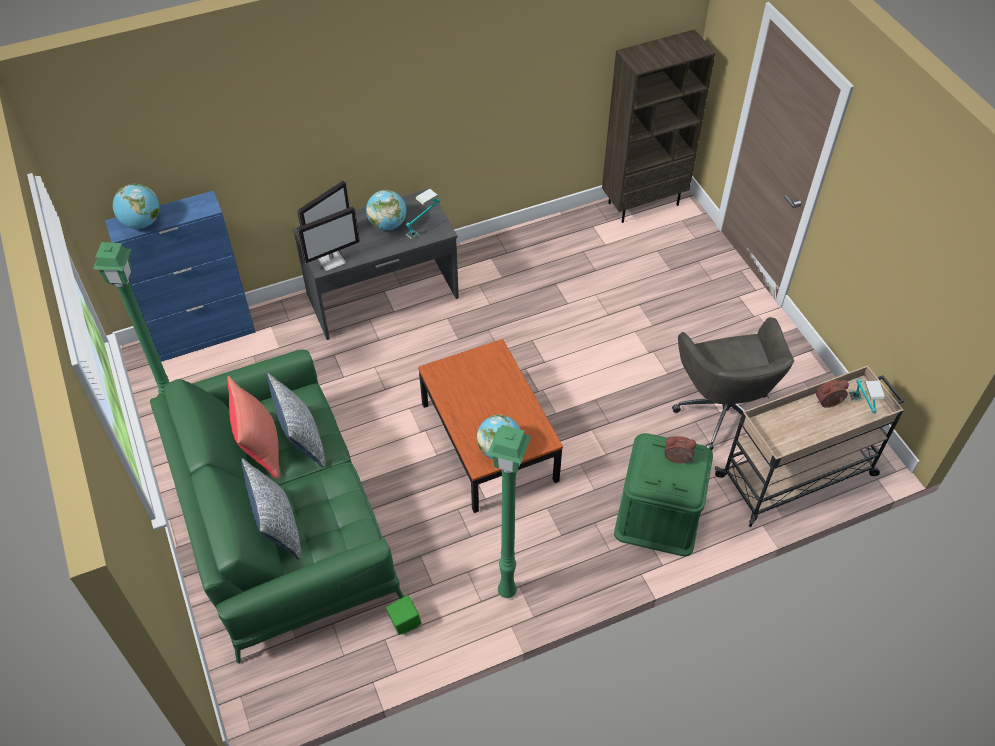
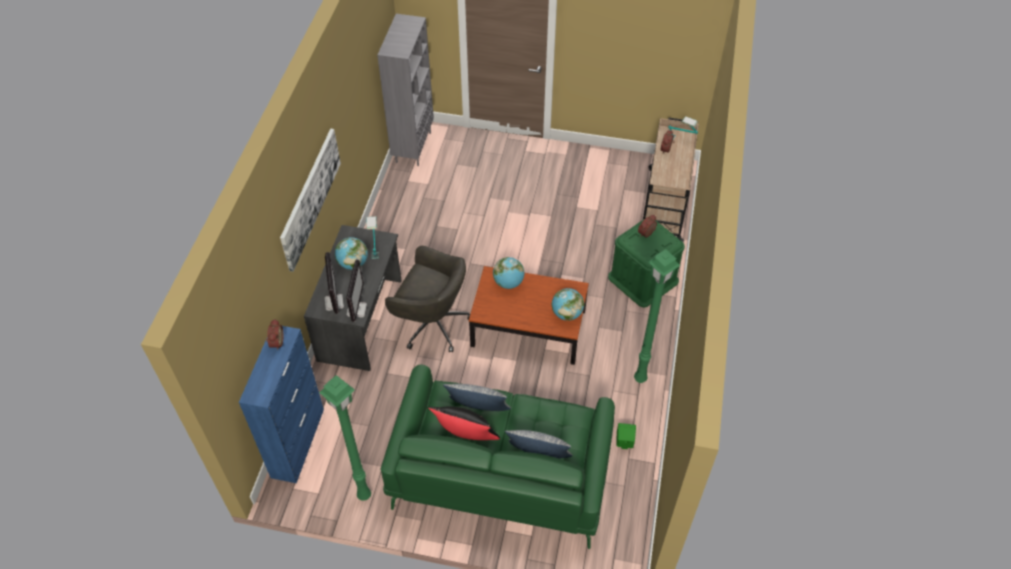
camera: 55 degrees left, 0 degrees up
(142, 223) = (264, 380): globe -> globe (508, 283)
(192, 204) = (276, 342): none -> alarm clock
(260, 447) = (465, 436): red pillow -> black pillow
(369, 115) = (310, 197): none -> picture
(643, 203) = (413, 147): brown bookcase -> grey bookcase
(723, 411) = (598, 208): grey office chair -> grey office chair (432, 323)

